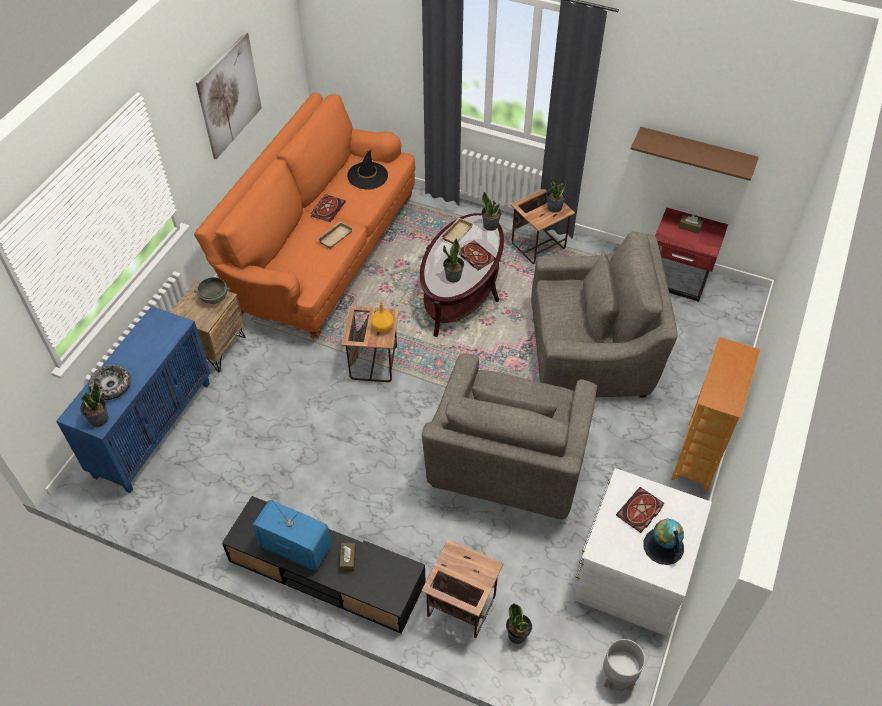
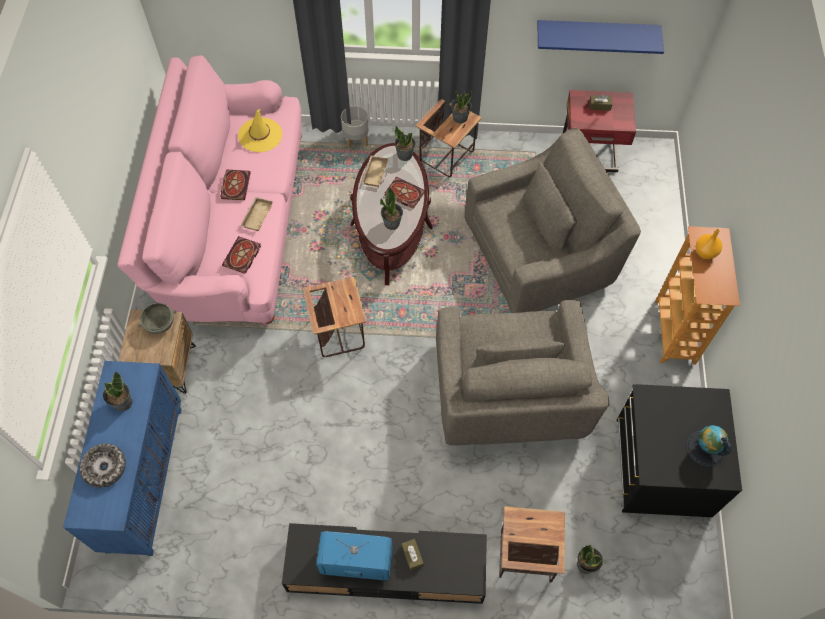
camera: 20 degrees left, 10 degrees up
(99, 419) = (109, 509): potted plant -> potted plant (122, 402)
(229, 95) = (101, 100): picture -> none
(321, 253) = (233, 227): orange sofa -> pink sofa
(367, 176) = (260, 135): black hat -> yellow hat
(383, 328) = (347, 302): orange vase -> orange vase (705, 253)
(618, 676) = (687, 570): grey planter -> grey planter (356, 140)
(631, 572) = (661, 466): white dresser -> black dresser
(640, 512) = (672, 421): book -> book (242, 257)
(695, 152) = (596, 33): brown shelf -> blue shelf

